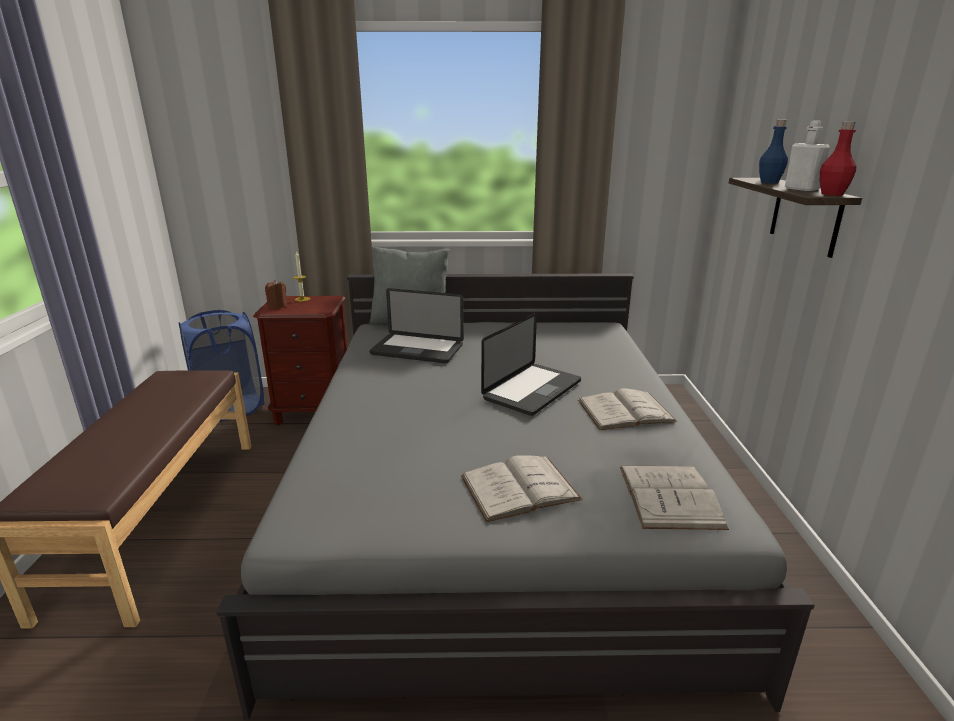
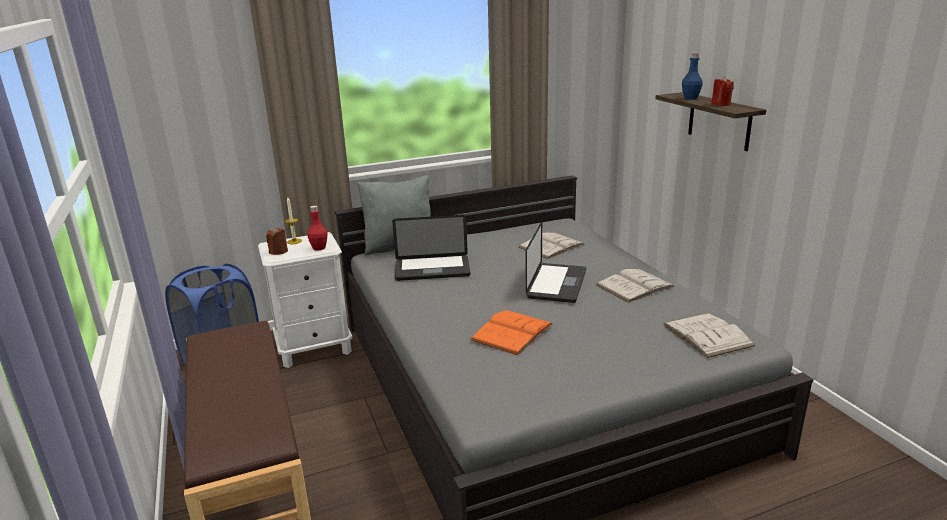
camera: 20 degrees left, 0 degrees up
(314, 412) = (314, 349): brown nightstand -> white nightstand
(426, 434) = (512, 332): none -> orange book
(519, 488) = (611, 352): white book -> white book (551, 246)
(801, 189) = (720, 104): white bottle -> red candle
(832, 194) = (746, 108): red bottle -> red bottle (319, 248)

